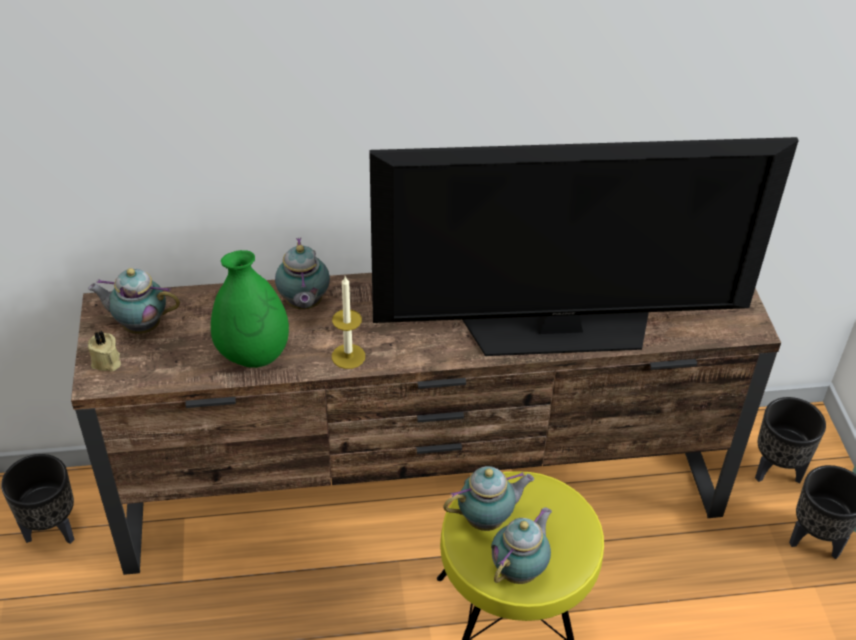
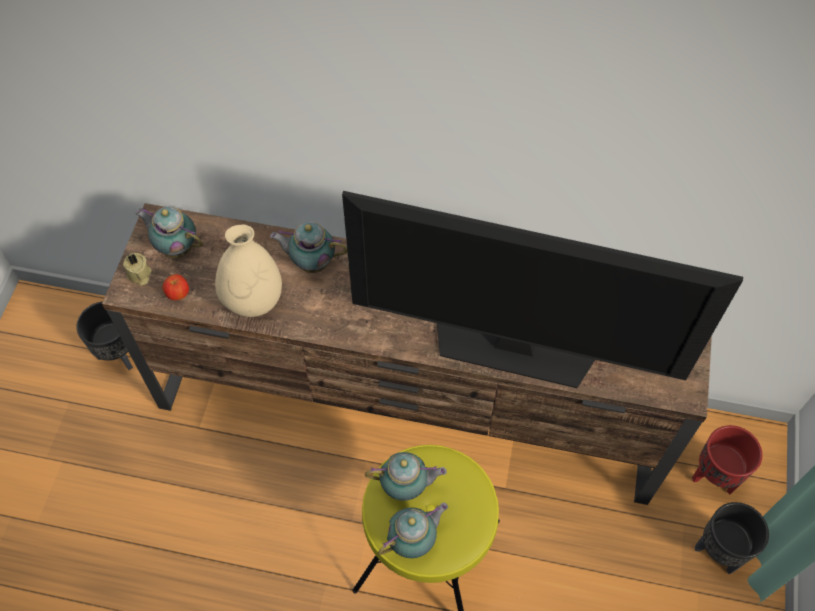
camera: 20 degrees right, 15 degrees up
(161, 369) = (178, 294): none -> apple
(253, 354) = (253, 300): green vase -> beige vase
(303, 305) = (311, 262): teapot -> teapot turned 90 degrees clockwise
(348, 356) = (327, 323): candle -> none
(777, 471) = (714, 477): black planter -> red planter

